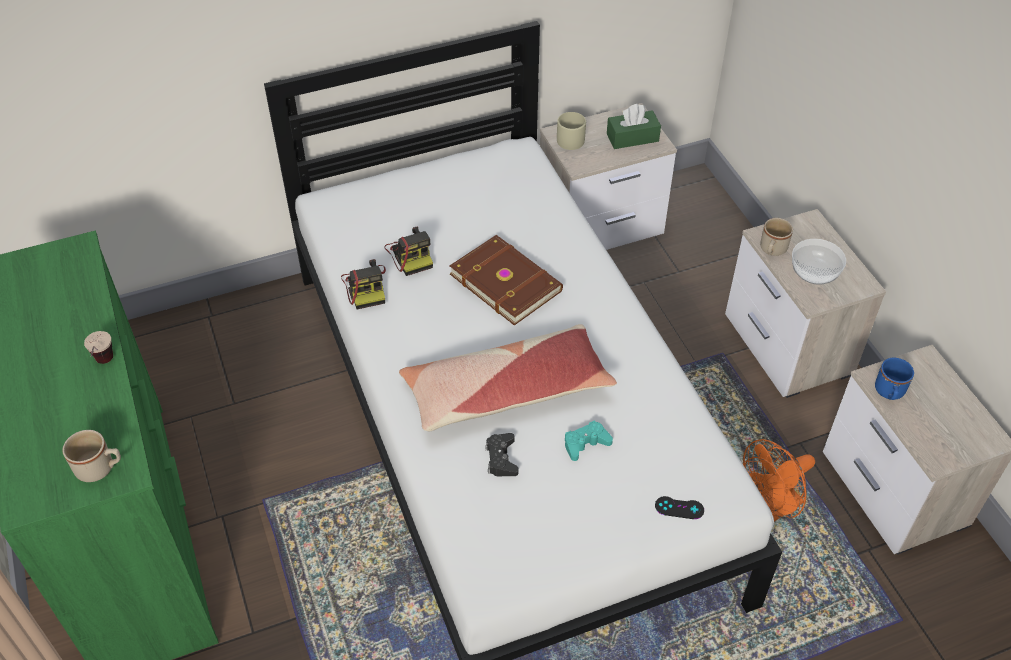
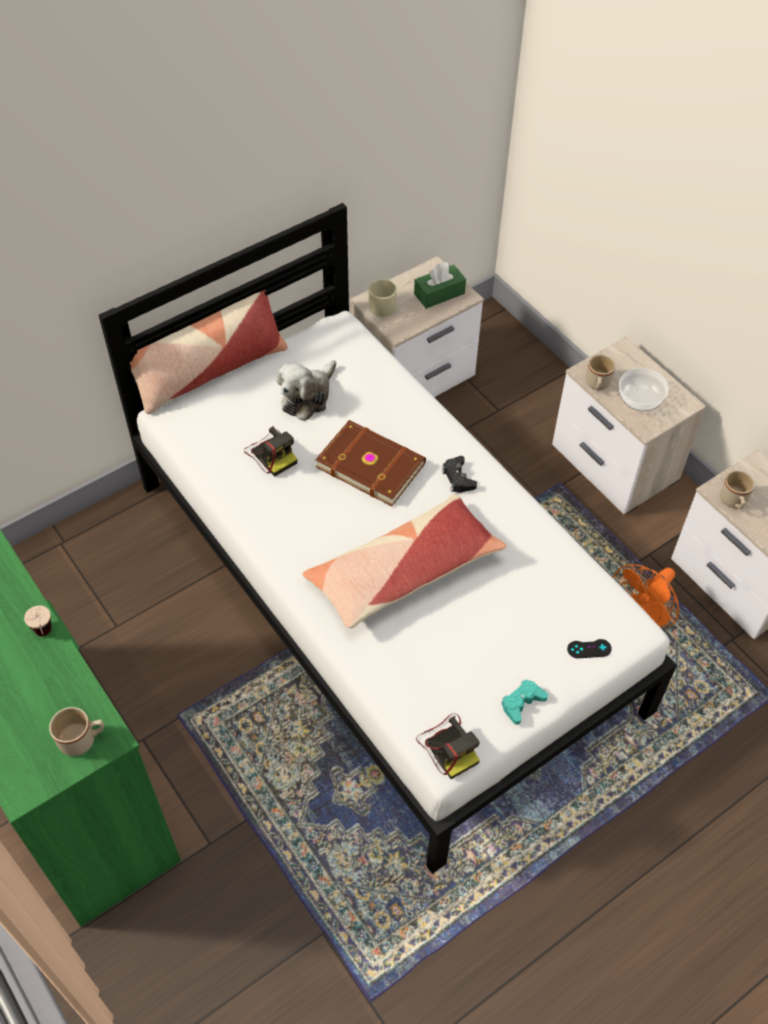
camera: 15 degrees left, 5 degrees up
(366, 287) = (240, 495): camera -> camera (448, 746)
(376, 168) = (208, 370): none -> pillow
(465, 208) = (307, 396): none -> plush toy
(501, 458) = (419, 637): black game controller -> black game controller (458, 478)
(585, 443) = (490, 607): turquoise game controller -> turquoise game controller (522, 703)
(889, 393) = (733, 502): blue mug -> beige mug

